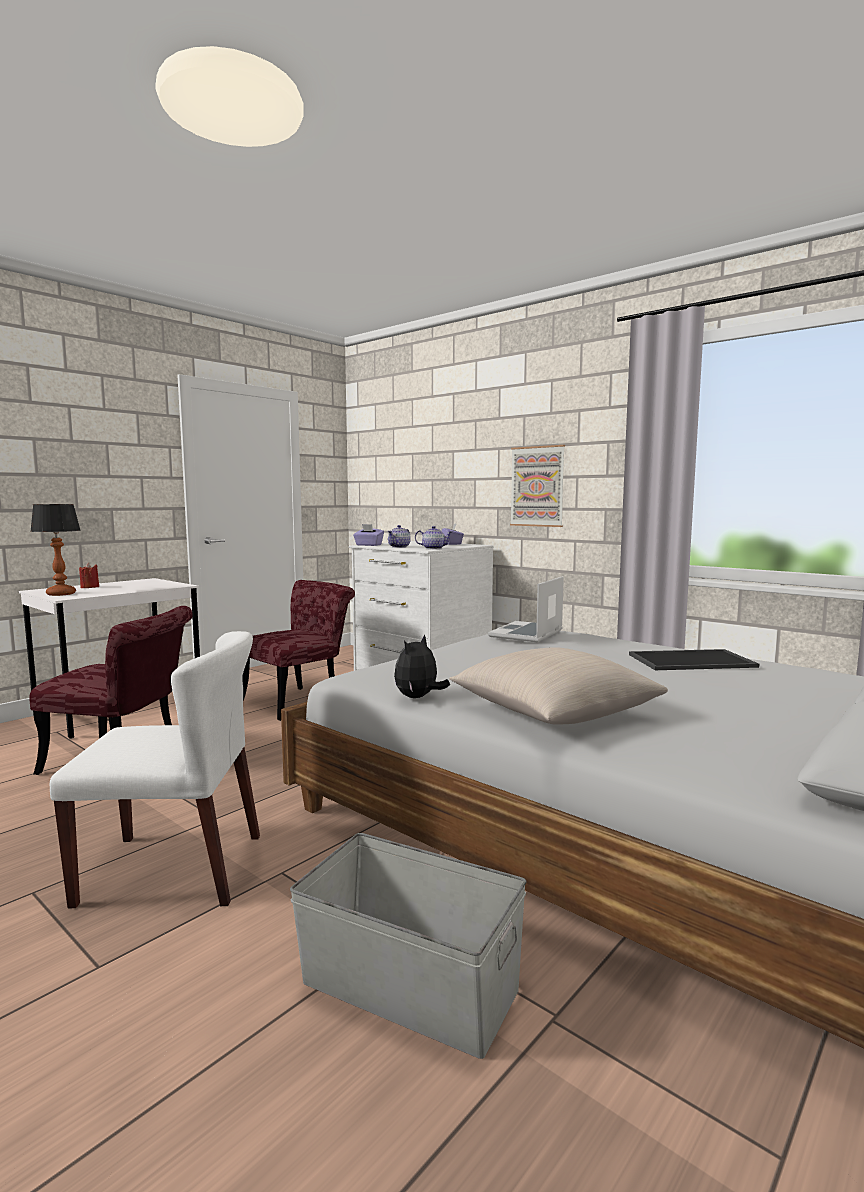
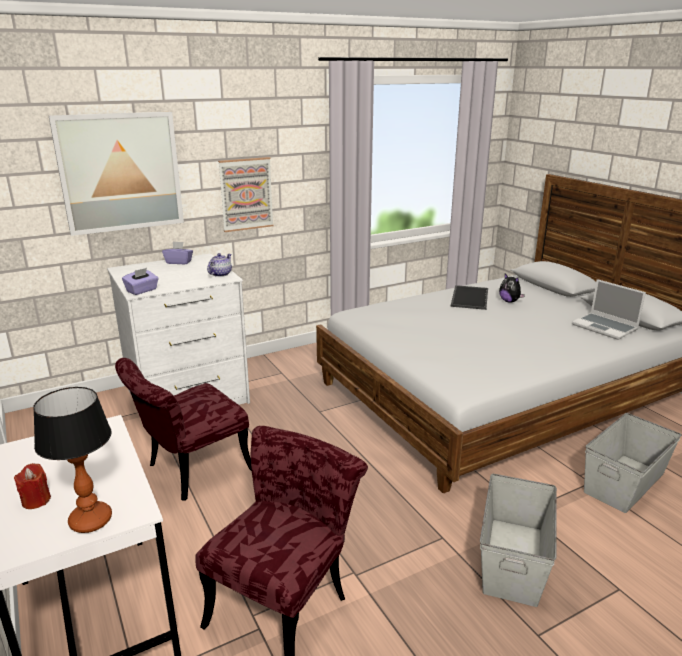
camera: 70 degrees left, 15 degrees up
(174, 868) = (514, 559): white chair -> grey storage box
(299, 700) = (190, 471): red chair -> red chair turned 105 degrees counterclockwise
(399, 547) = (185, 282): teapot -> none
(418, 697) = (521, 375): plush toy -> plush toy (509, 301)
(437, 456) = (120, 172): none -> picture
(527, 634) = (386, 317): laptop -> laptop (605, 327)
(554, 712) = (554, 347): beige pillow -> none

